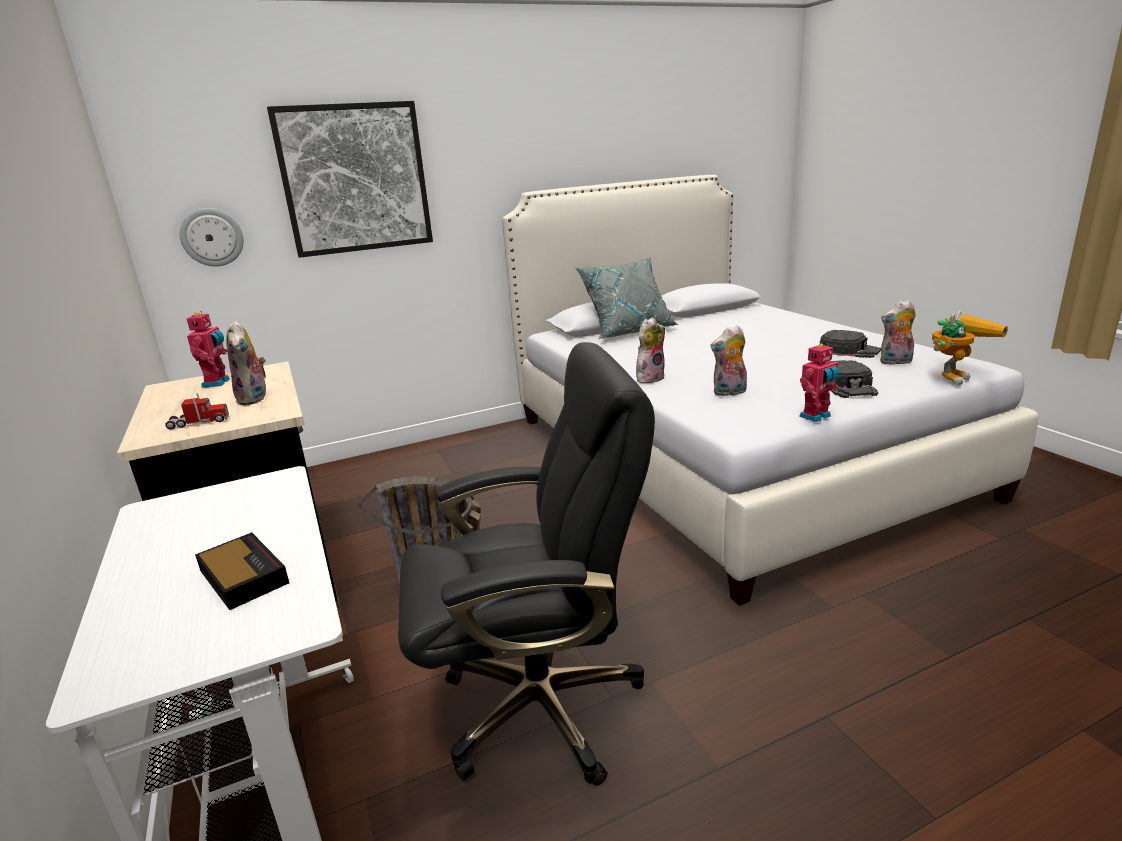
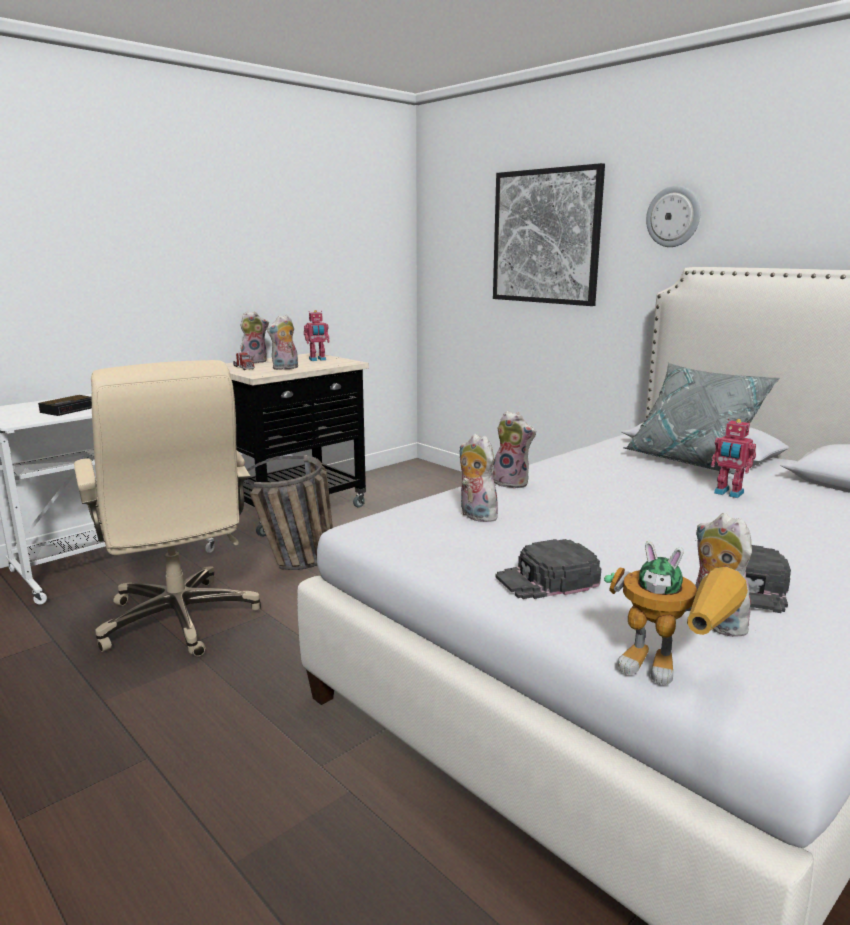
camera: 70 degrees right, 5 degrees down
(154, 417) = (255, 361): none -> plush toy
(212, 237) = (453, 273): wall clock -> wall clock (673, 216)
(536, 708) = (177, 617): black office chair -> beige office chair
(816, 417) = (415, 560): toy robot -> toy robot (728, 493)

